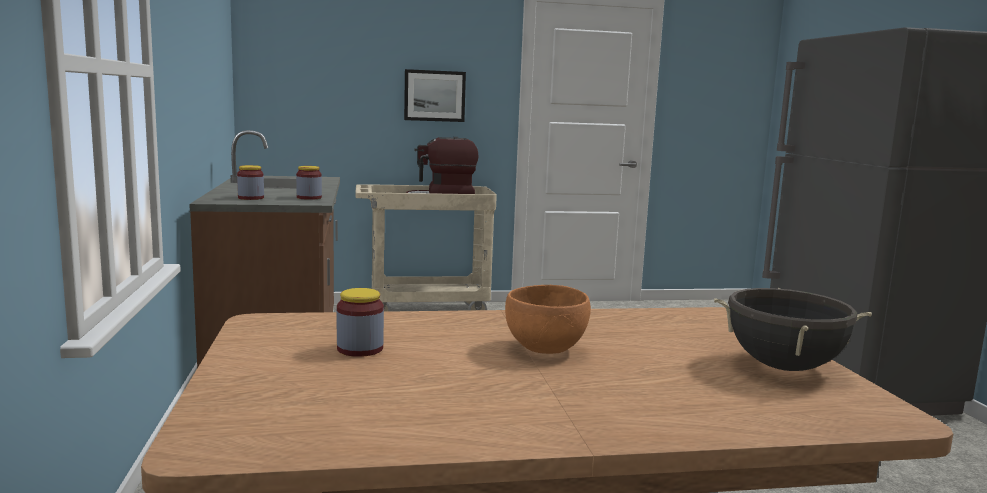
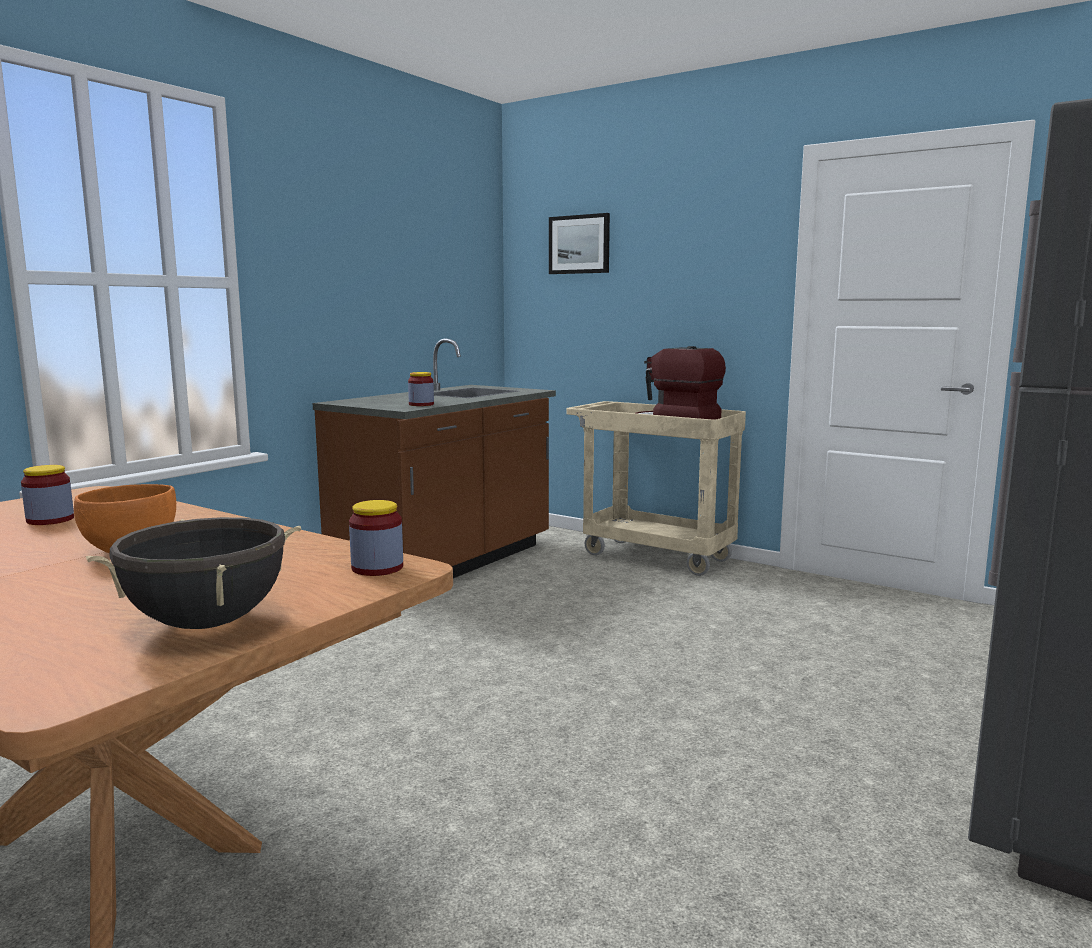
camera: 45 degrees right, 0 degrees up
(251, 198) = (376, 402): jar -> jar (377, 568)
(434, 96) = (689, 297): picture -> picture (579, 244)

